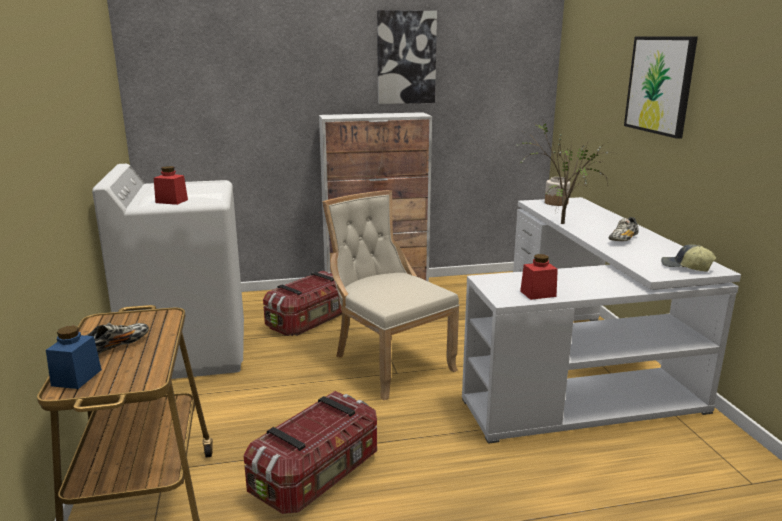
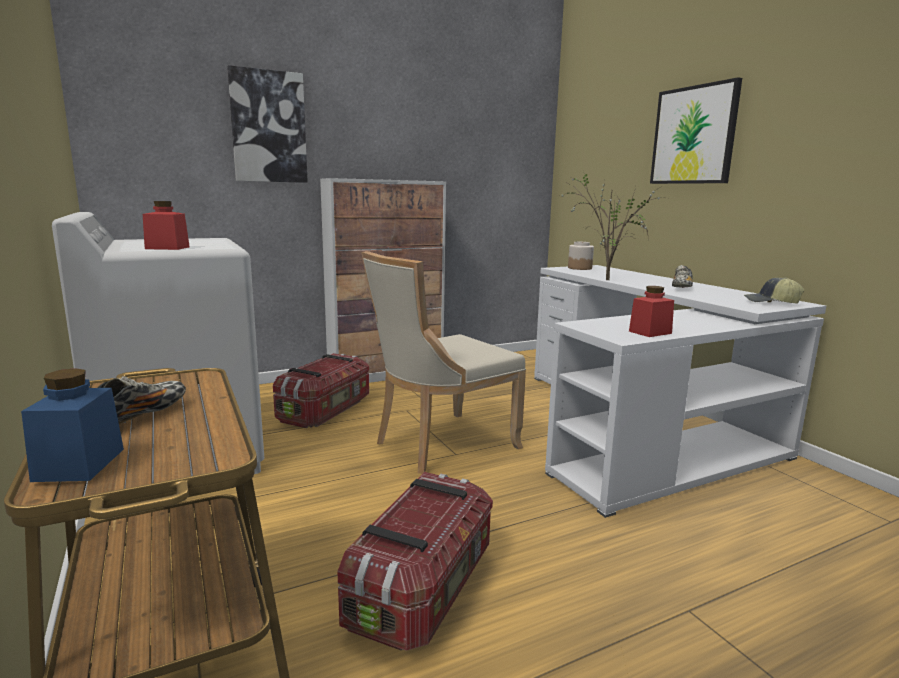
camera: 15 degrees left, 5 degrees down
(388, 363) = (440, 445): beige chair -> beige chair turned 75 degrees counterclockwise
(406, 57) = (412, 121): picture -> picture (268, 127)

